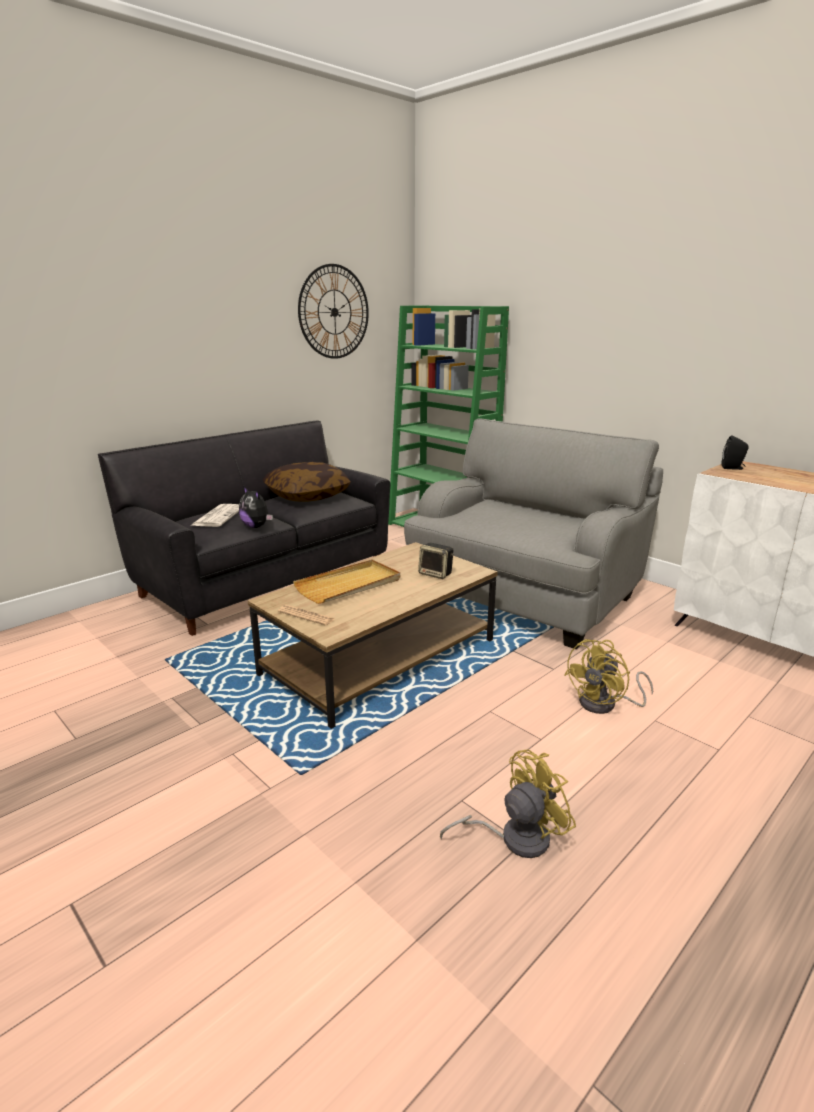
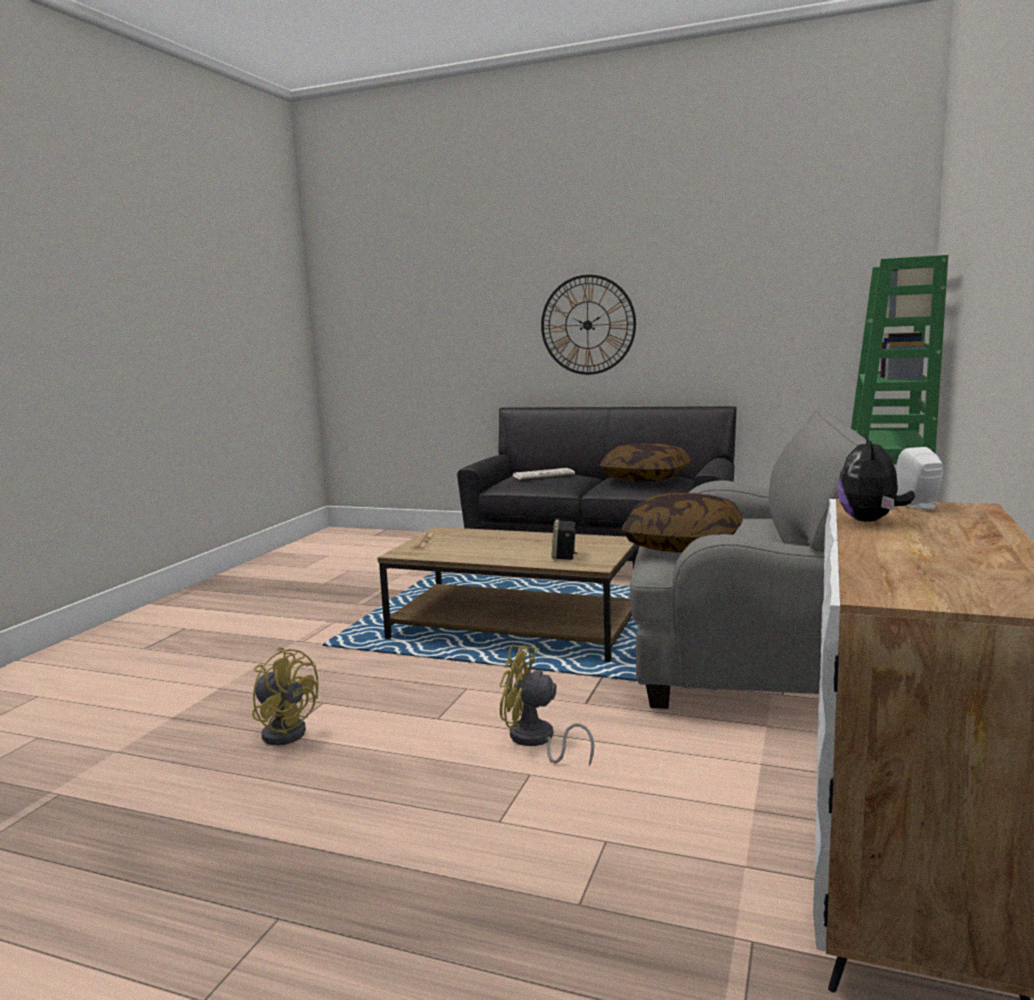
camera: 65 degrees right, 10 degrees down
(256, 526) = (546, 487): plush toy -> plush toy (870, 521)
(334, 312) = (781, 281): wall clock -> wall clock (587, 325)
(349, 585) = (497, 540): beige tray -> none
(526, 532) = (683, 545): none -> pillow
(733, 468) = (920, 506): black speaker -> white speaker

